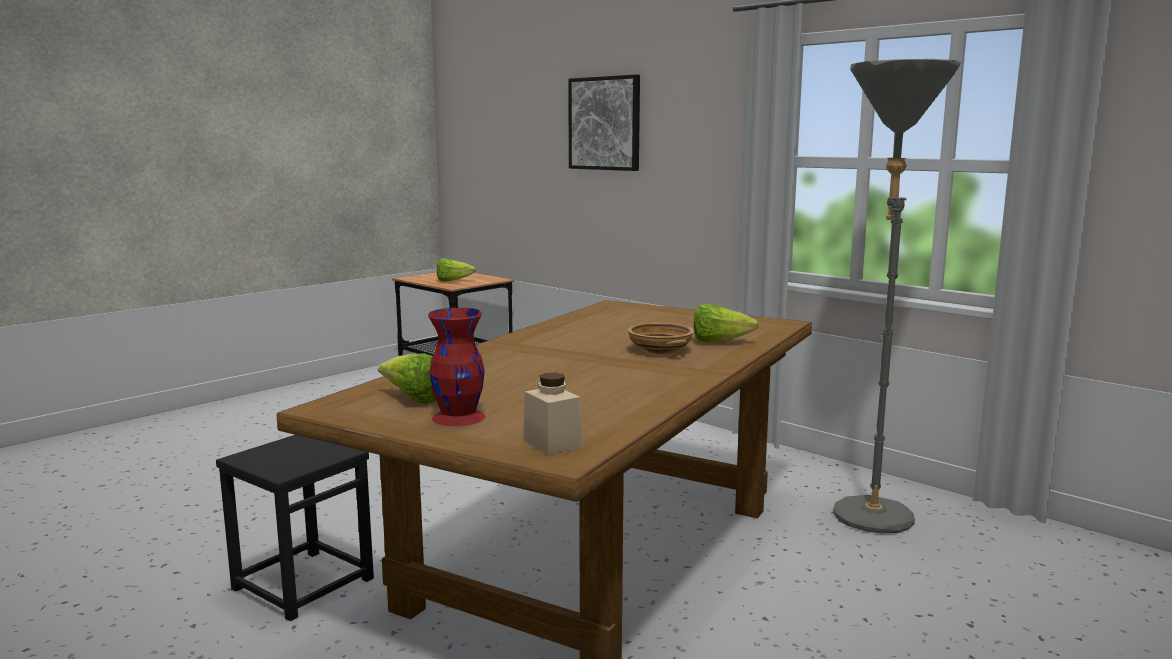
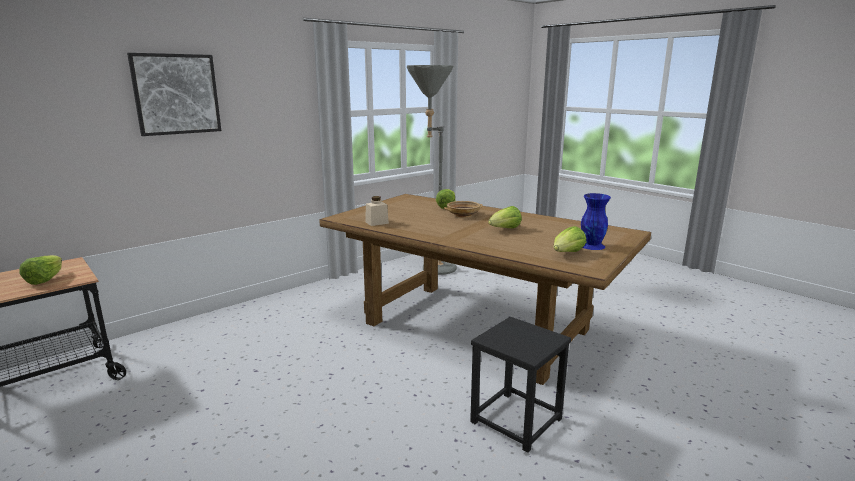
camera: 85 degrees left, 5 degrees up
(459, 417) = (592, 245): red vase -> blue vase
(552, 443) = (616, 233): beige jar -> beige jar (377, 223)
(567, 370) = (504, 229): none -> lettuce

